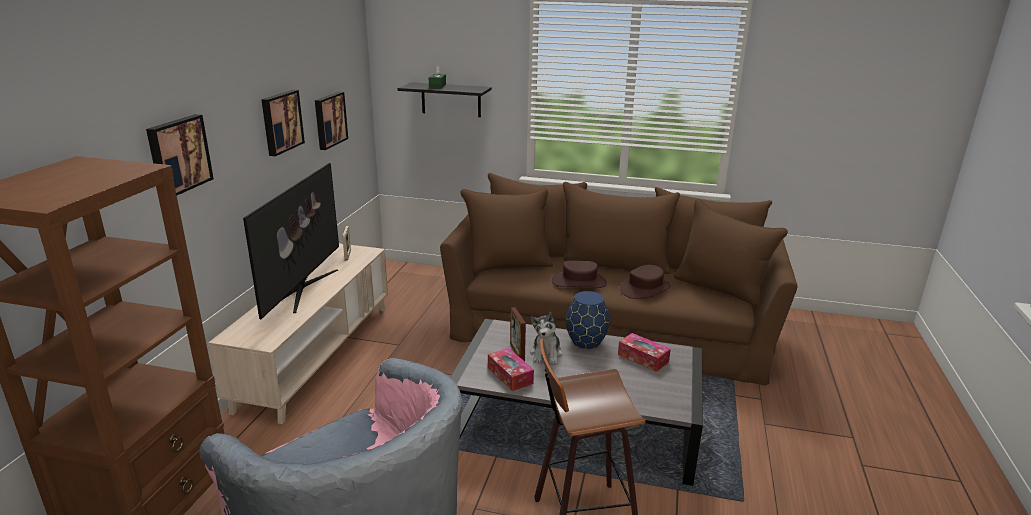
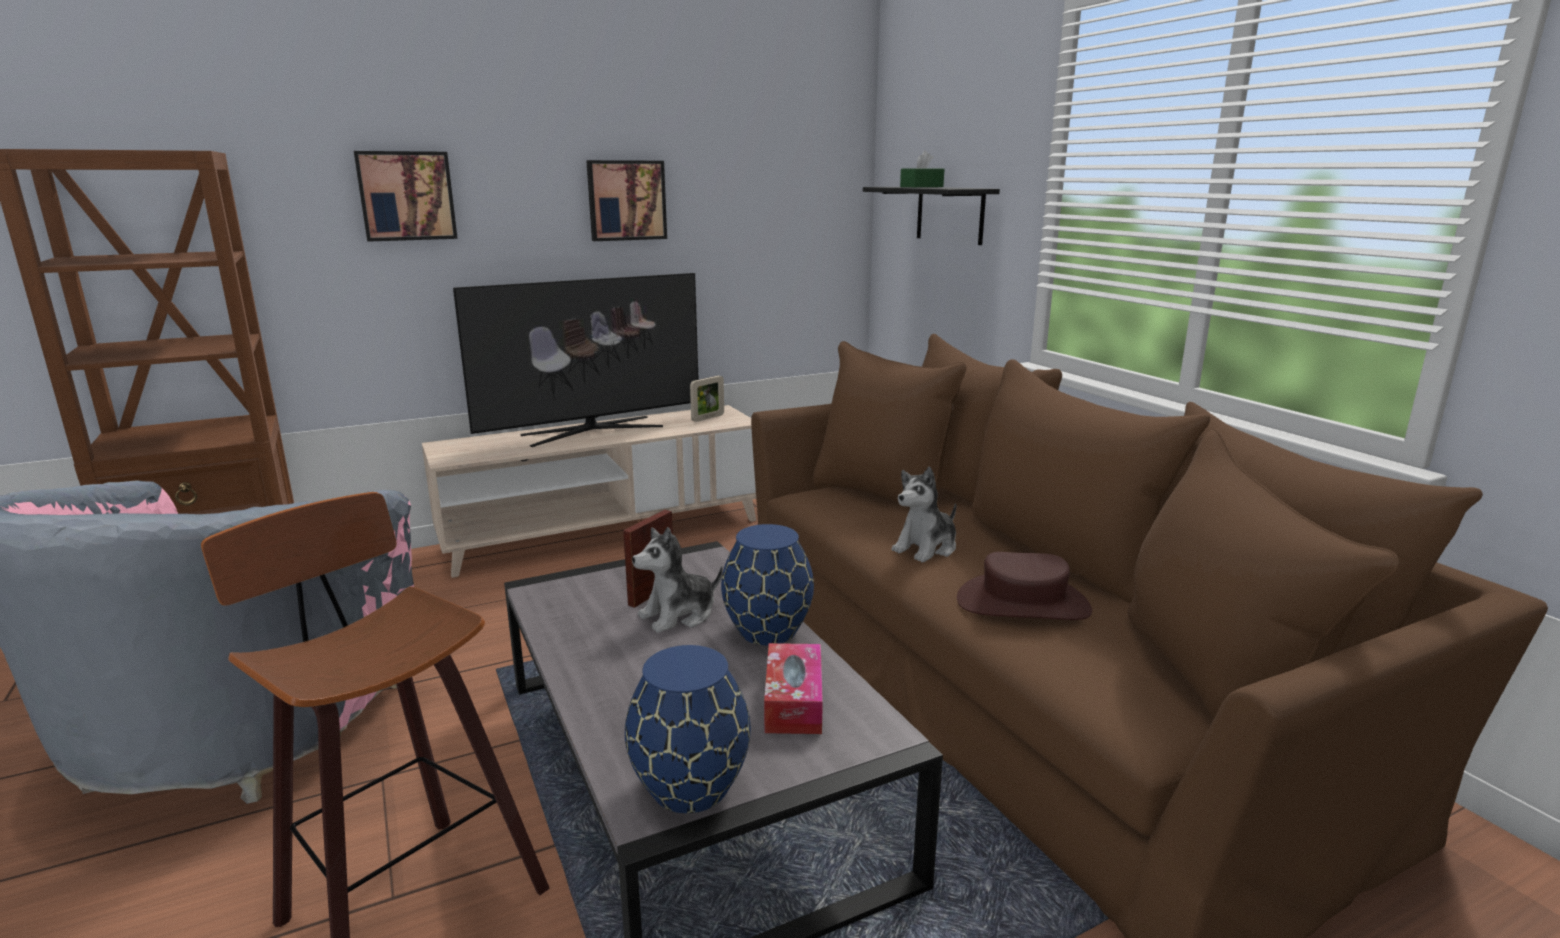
camera: 50 degrees right, 5 degrees down
(329, 120) = (746, 223): picture -> none
(510, 375) = (578, 612): tissue box -> none
(579, 282) = (926, 548): brown hat -> plush toy
(673, 398) = (688, 787): none -> blue vase

